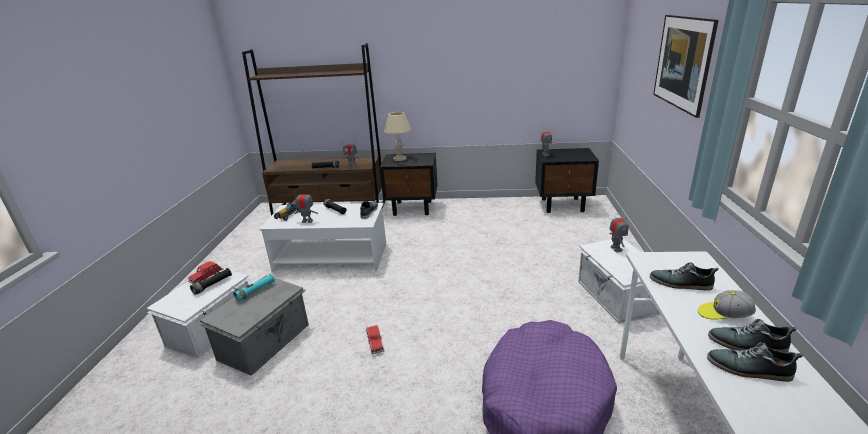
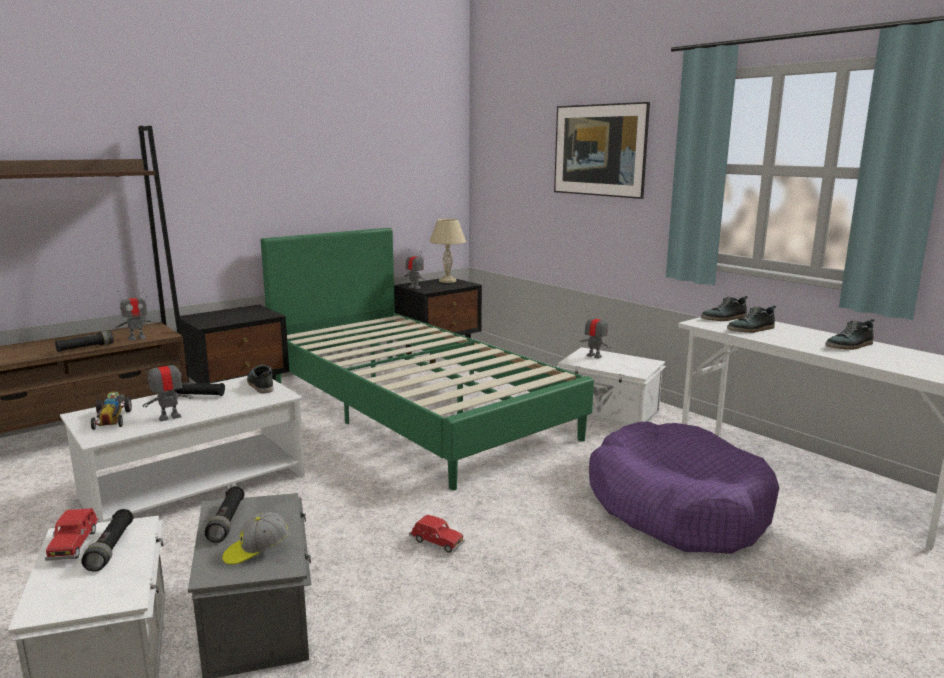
camera: 45 degrees left, 10 degrees down
(256, 291) = (227, 522): turquoise flashlight -> black flashlight
(400, 158) = (215, 317): beige table lamp -> beige table lamp (448, 281)
(489, 244) = (413, 407): none -> green bed
(724, 314) = (808, 336): cap -> cap (256, 551)
(749, 369) = (875, 355): shoe -> shoe (724, 318)

